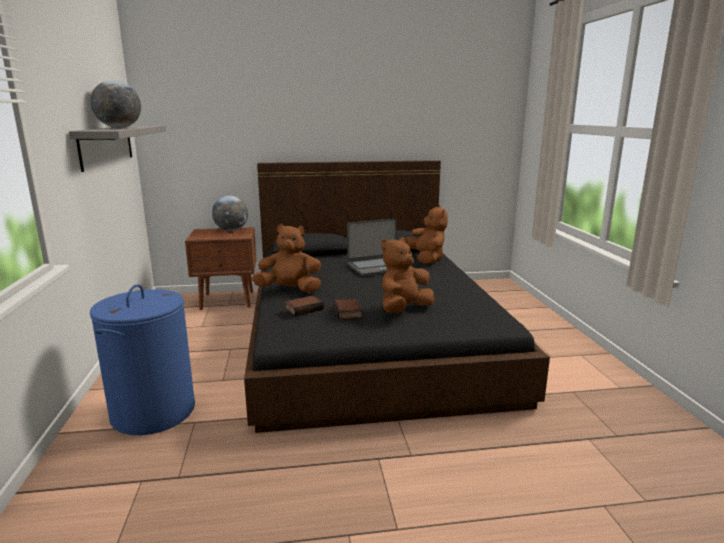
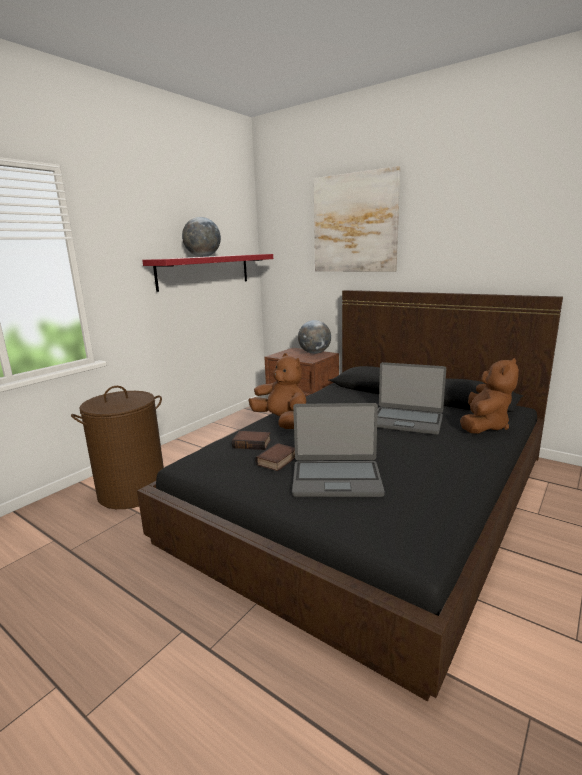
camera: 45 degrees right, 0 degrees up
(107, 145) = (204, 271): grey shelf -> red shelf
(153, 412) = (132, 491): blue laundry basket -> brown laundry basket
(262, 97) = (355, 223): none -> picture
(404, 310) = (336, 479): brown plush toy -> laptop

